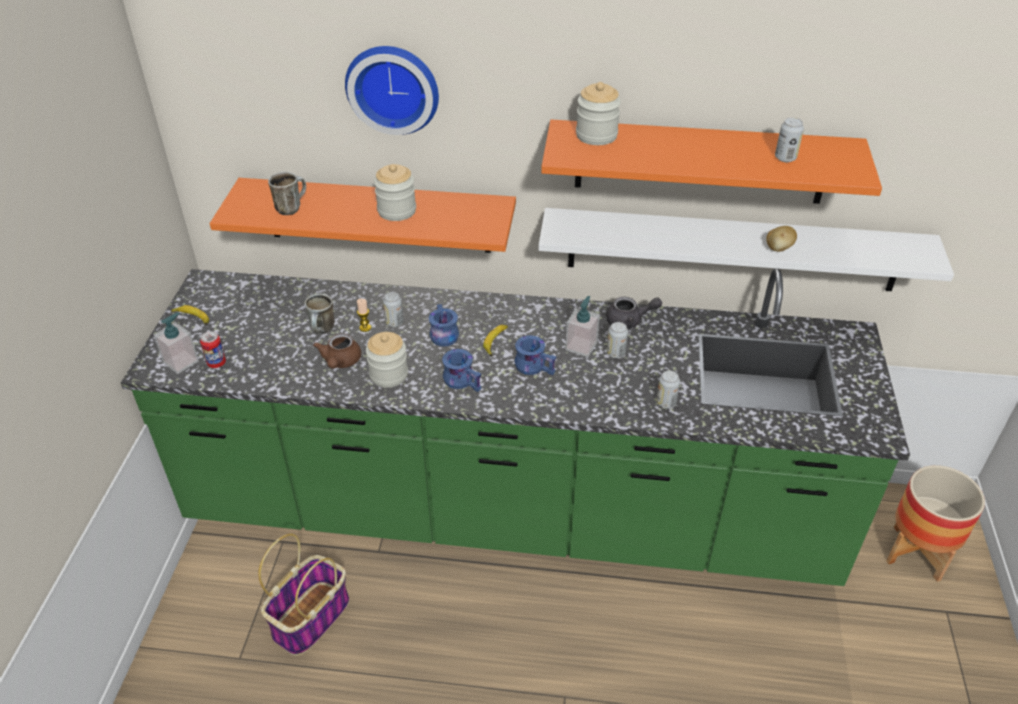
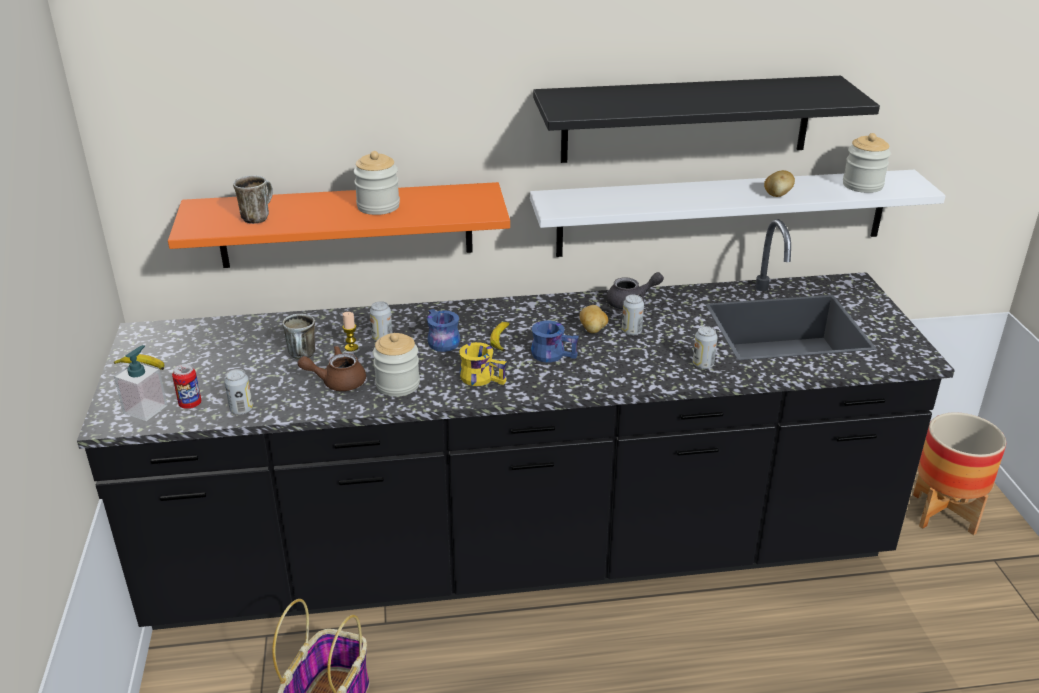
camera: 15 degrees left, 10 degrees down
(340, 362) = (337, 382): brown teapot -> brown teapot turned 90 degrees clockwise
(393, 87) = (364, 70): wall clock -> none
(463, 380) = (483, 377): blue mug -> yellow mug
(509, 511) = (519, 554): green counter -> black counter
(581, 346) = (593, 330): soap dispenser -> potato
(596, 135) = (588, 95): jar -> jar (862, 185)
(700, 162) = (686, 119): orange shelf -> black shelf
(785, 158) = (778, 94): can -> can (241, 409)

